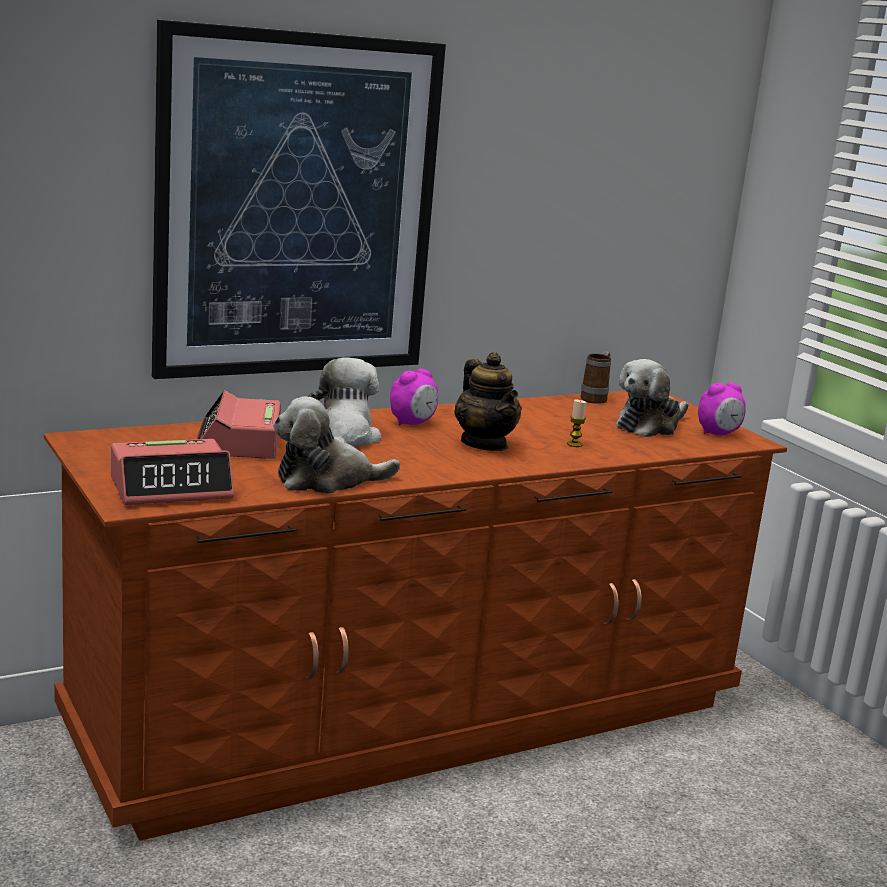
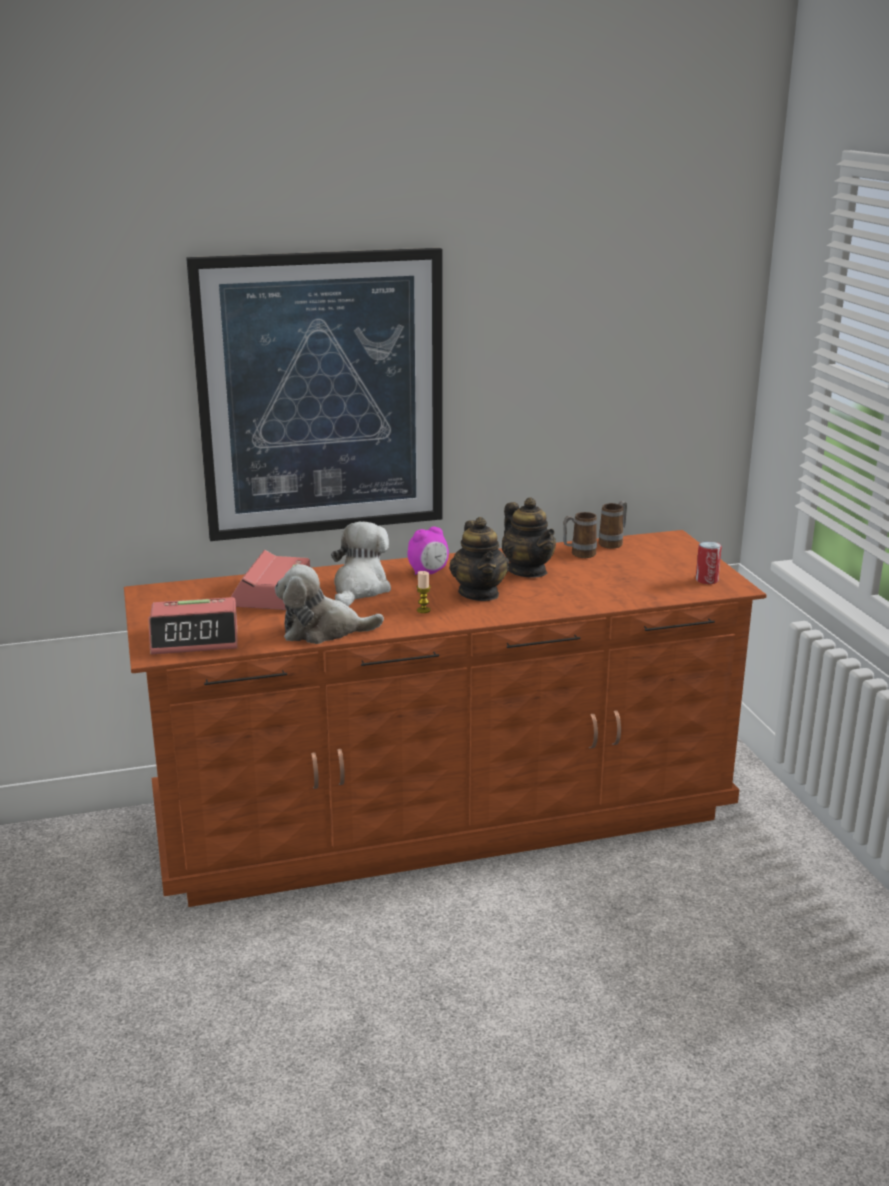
camera: 15 degrees right, 5 degrees up
(523, 423) = (528, 571): none -> teapot
(566, 408) = (578, 554): none -> mug
(574, 444) = (561, 593): candle -> candle (423, 610)
(650, 425) = (646, 572): plush toy -> none
(718, 434) = (706, 580): alarm clock -> can

